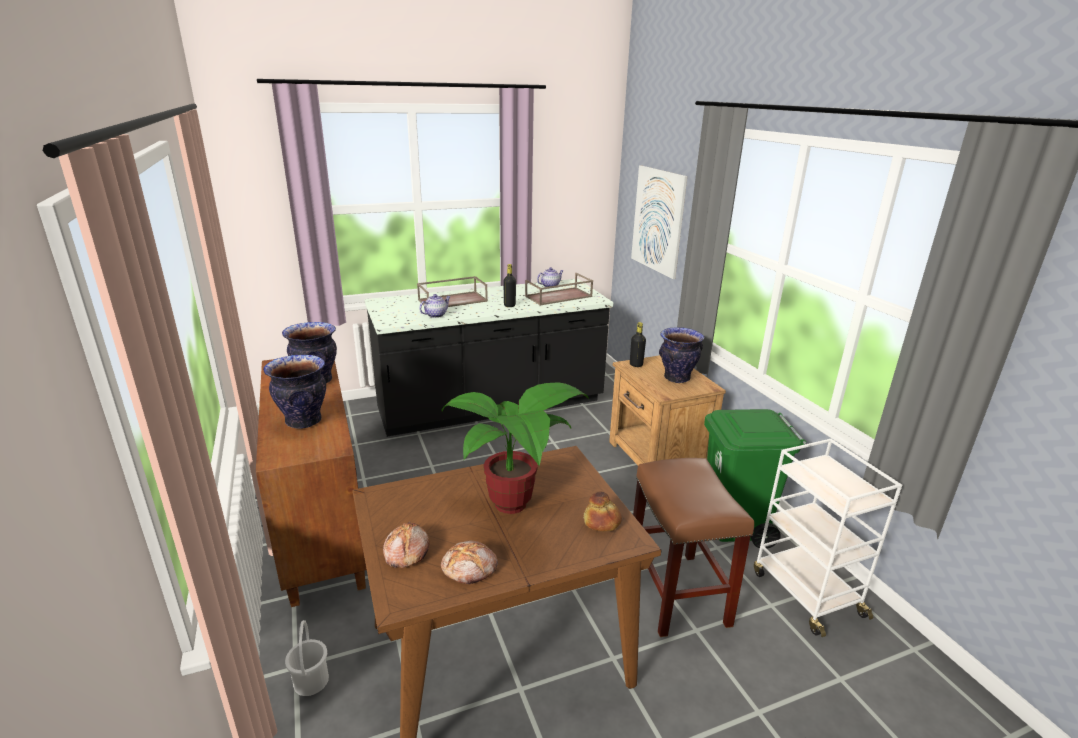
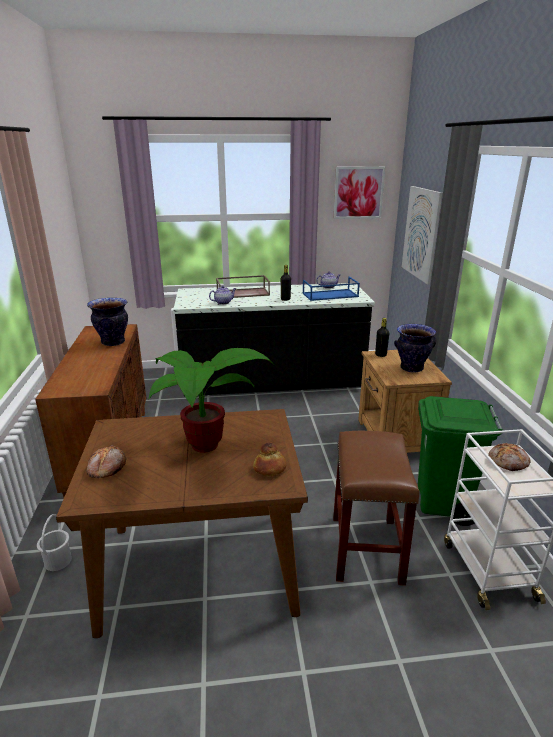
camera: 15 degrees right, 0 degrees up
(304, 421) = (88, 369): vase -> none
(470, 569) = (146, 487): bread -> bread (508, 462)
(558, 297) = (329, 295): brown tray -> blue tray
(576, 172) = (358, 193): none -> picture

